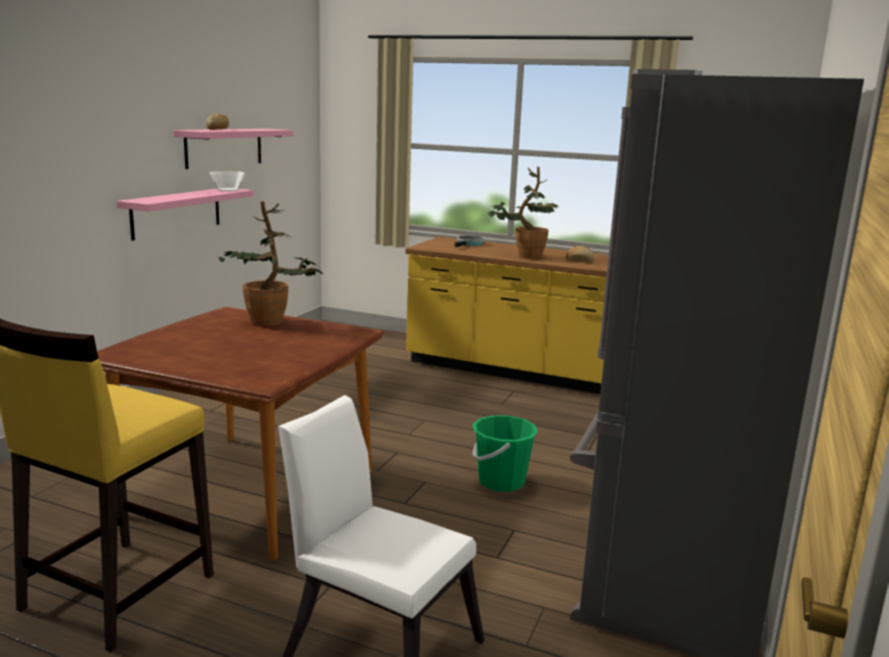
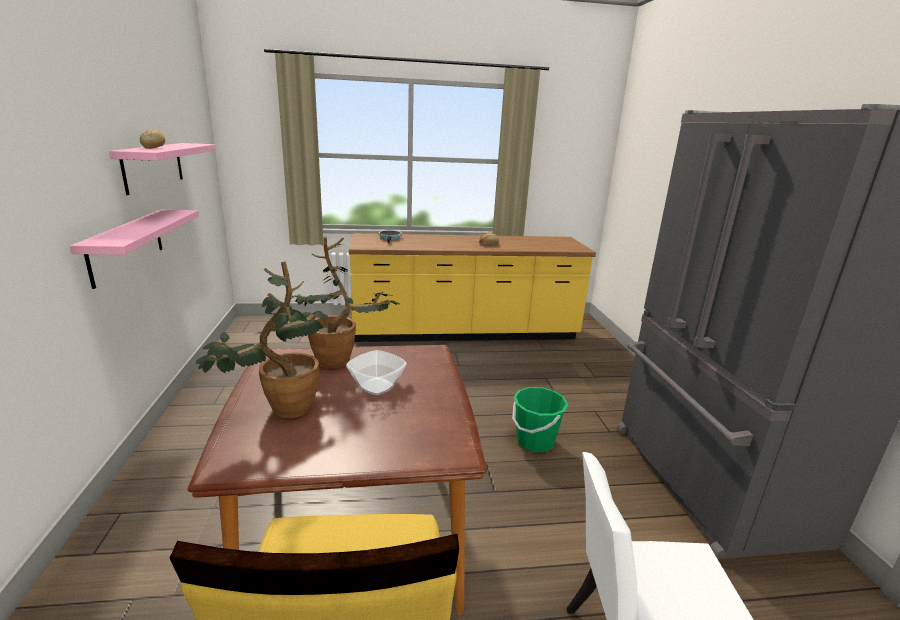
camera: 30 degrees left, 5 degrees up
(228, 190) = (174, 213): bowl -> bowl (377, 386)
(524, 256) = (447, 245): potted plant -> potted plant (282, 409)

